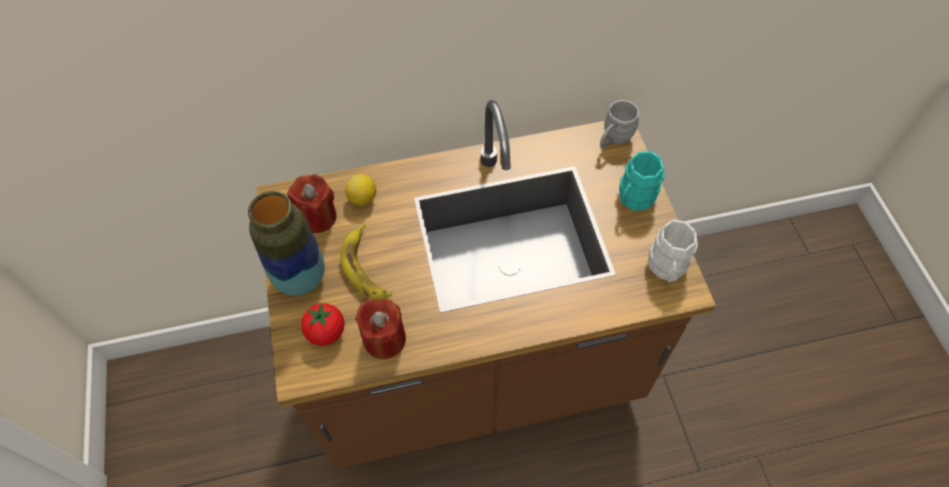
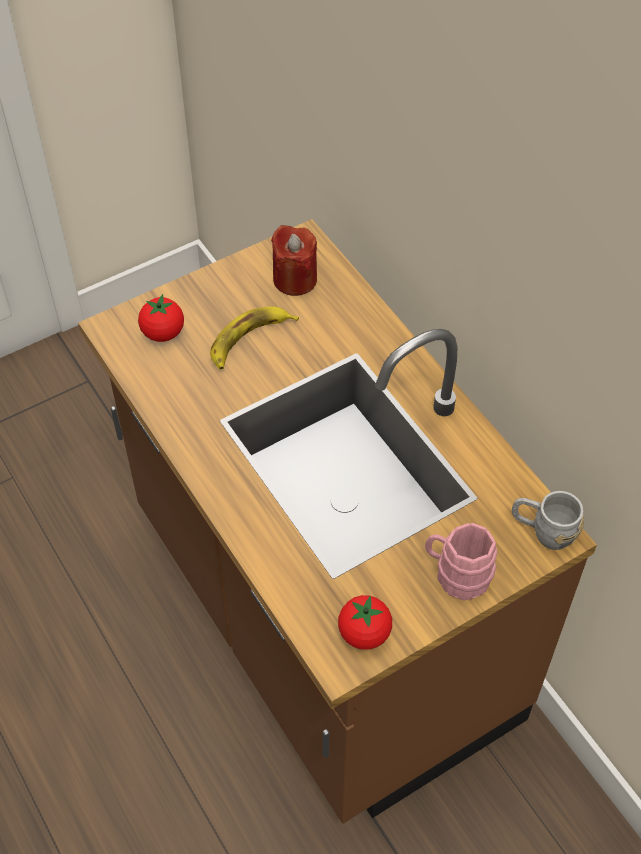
camera: 70 degrees right, 5 degrees down
(300, 278) = (216, 292): vase -> none
(362, 198) = (335, 309): lemon -> none
(384, 339) = (171, 382): red candle -> none
(633, 198) = (456, 574): turquoise mug -> pink mug
(666, 268) = (364, 633): white mug -> tomato

